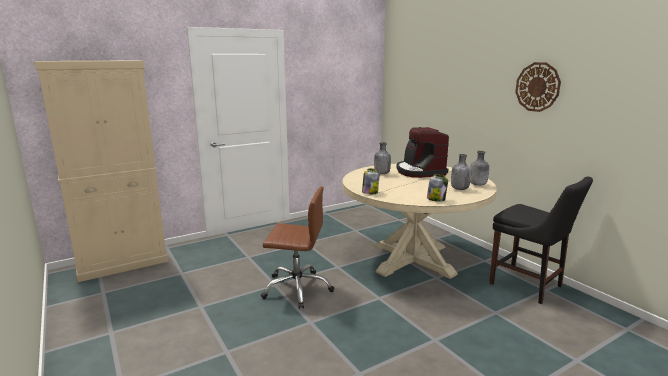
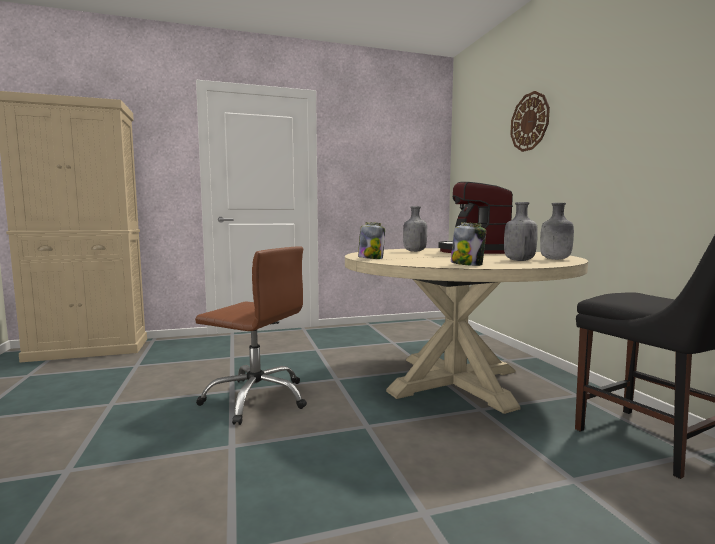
camera: 15 degrees right, 10 degrees down
(537, 87) = (658, 95): wall clock -> wall clock (529, 122)

